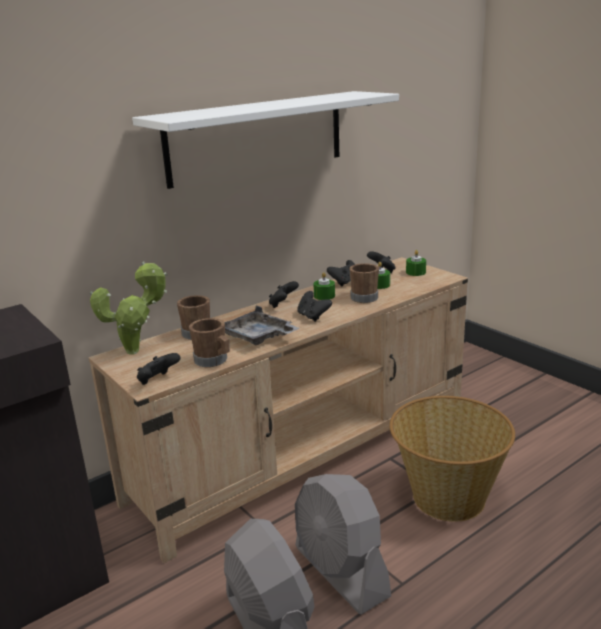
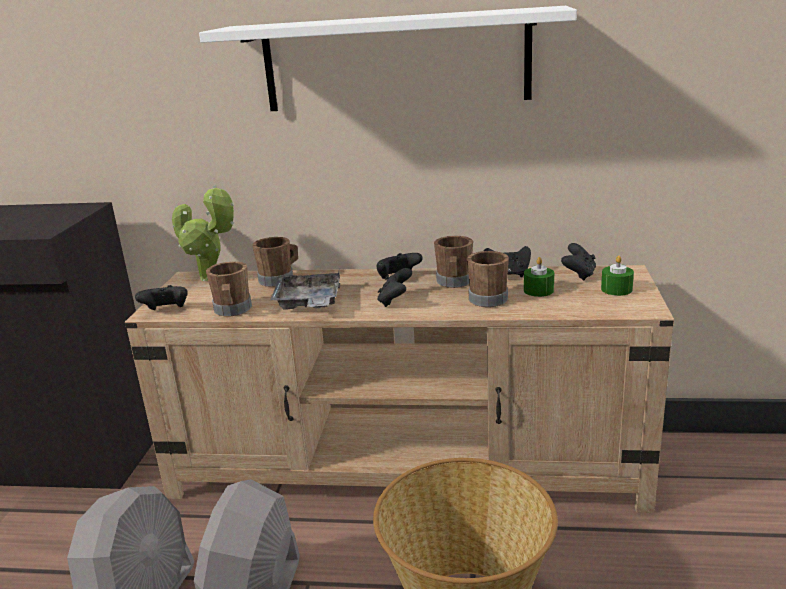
camera: 45 degrees right, 0 degrees up
(324, 296) = (454, 283): green candle -> brown mug

